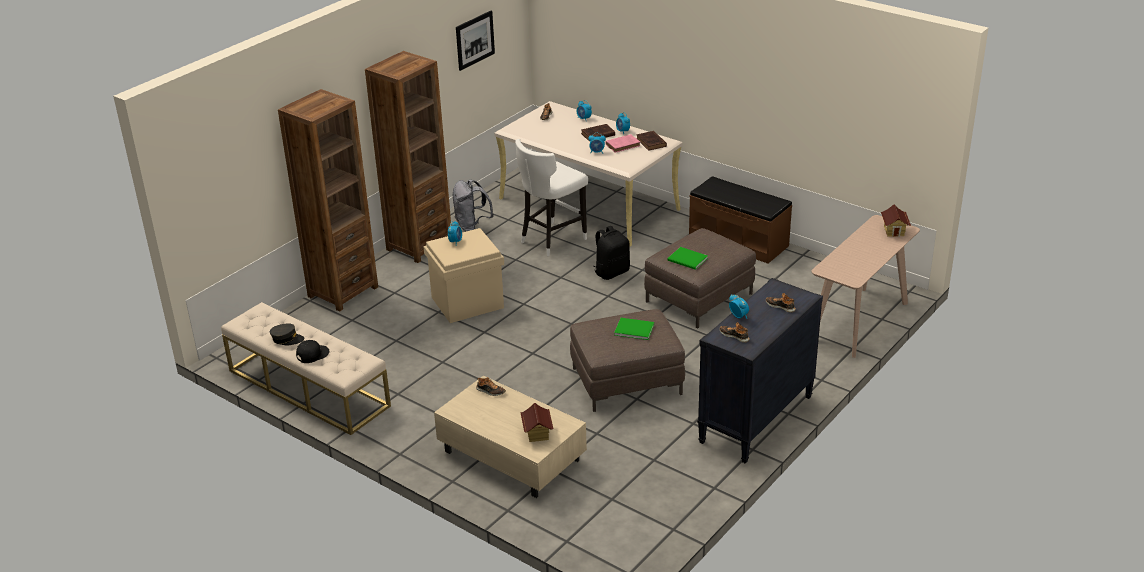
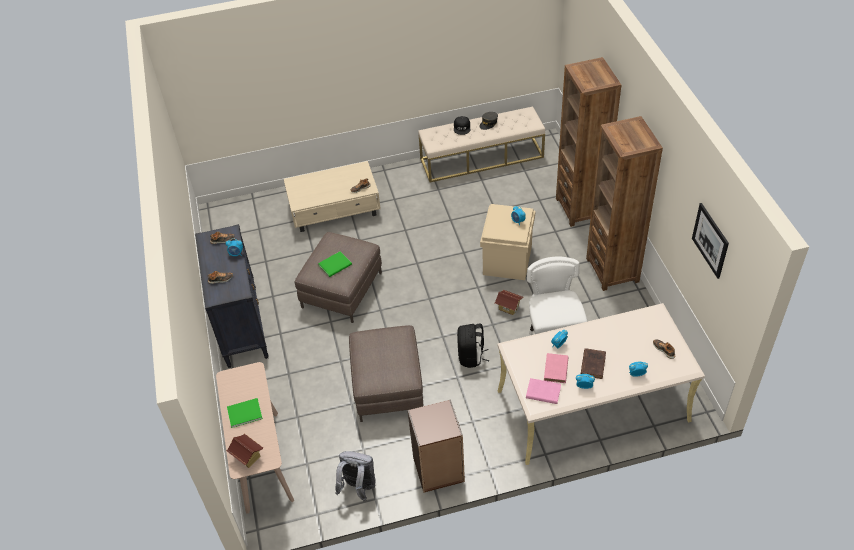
camera: 130 degrees right, 15 degrees up
(472, 226) = (617, 312): grey backpack -> grey backpack (358, 487)
(537, 433) = (304, 189): toy house -> toy house (508, 307)
(651, 143) = (542, 392): brown book -> pink book
(688, 260) = (380, 342): green book -> green book (243, 413)
(738, 240) = (438, 470): brown bench -> brown bookcase

